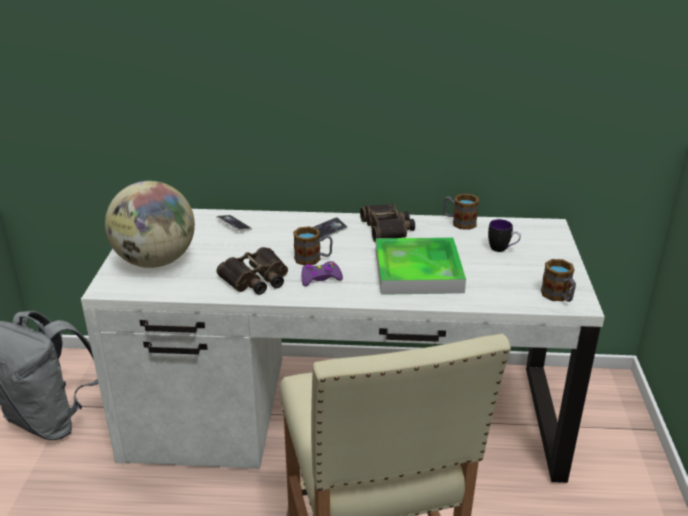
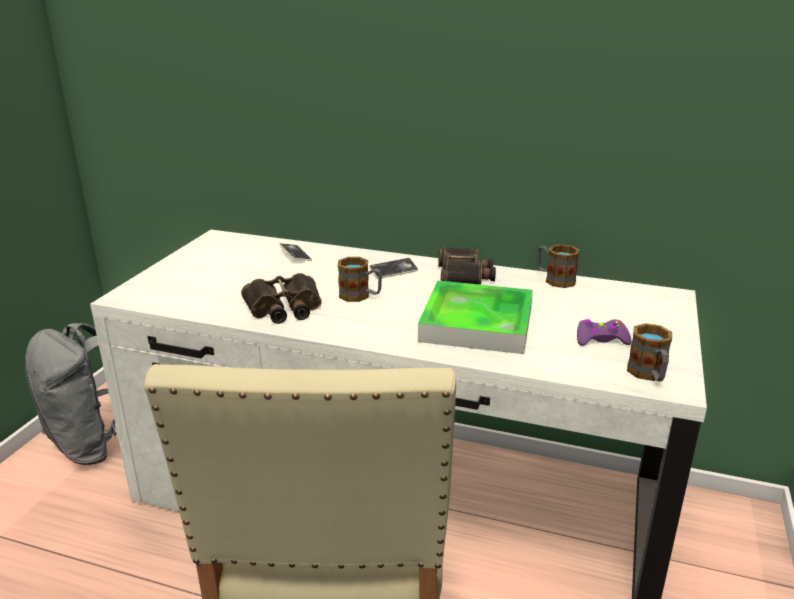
camera: 15 degrees right, 5 degrees down
(155, 261) = (190, 278): globe -> none
(320, 278) = (356, 316): purple game controller -> purple game controller (601, 339)
(502, 249) = (596, 313): mug -> none

